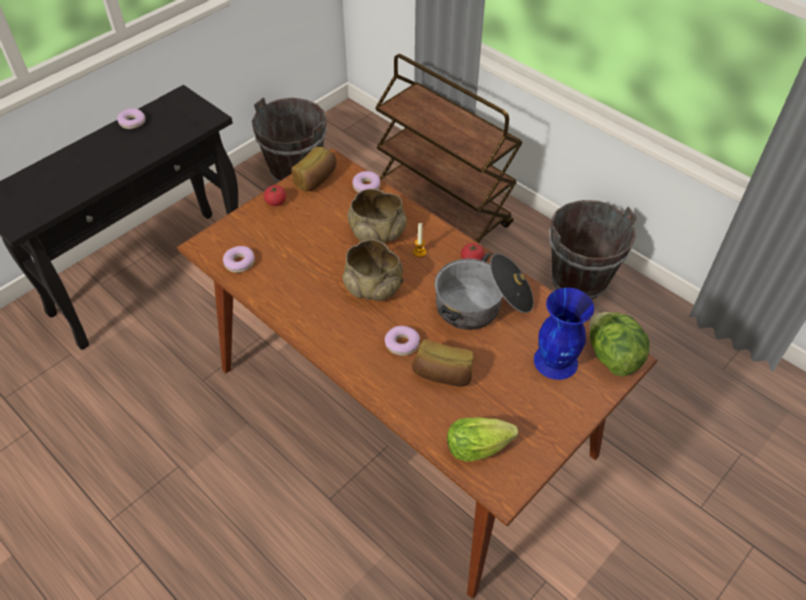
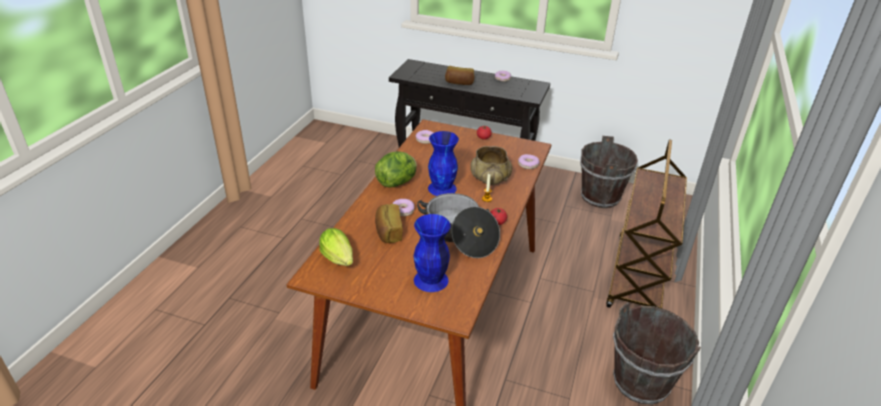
camera: 65 degrees right, 15 degrees down
(316, 179) = (516, 145): bread -> bread (459, 83)
(373, 286) = (442, 188): beige bowl -> blue vase
(611, 356) = (454, 308): lettuce -> lettuce (397, 182)

